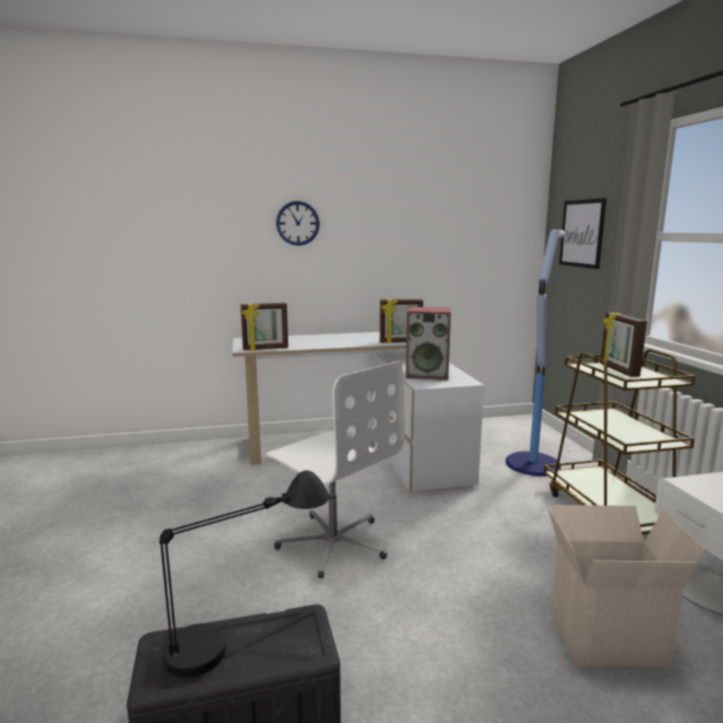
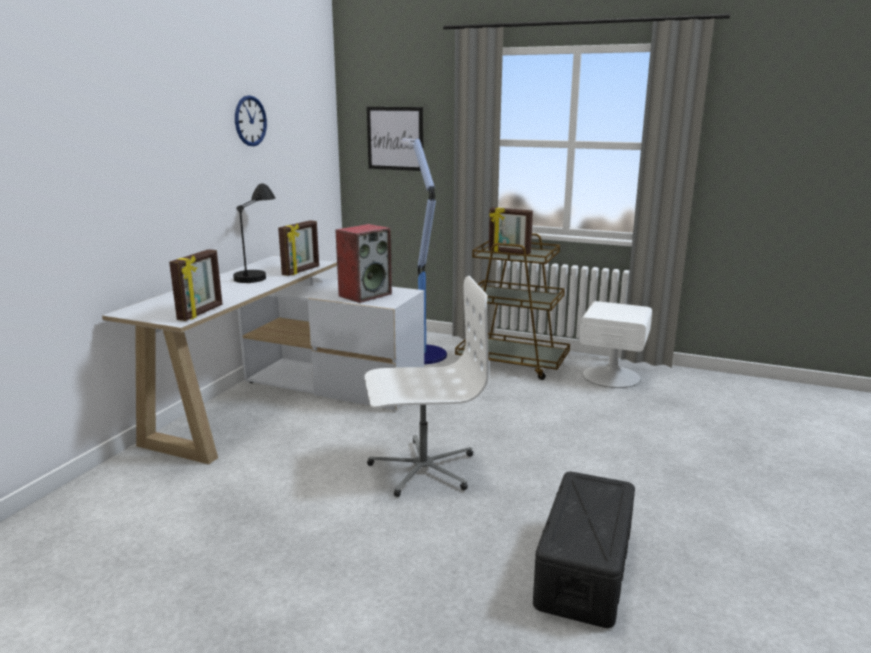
camera: 55 degrees left, 5 degrees up
(246, 632) = (576, 506): black table lamp -> black table lamp (258, 272)
(297, 223) = (150, 143): wall clock -> wall clock (250, 121)
(606, 634) = (619, 420): cardboard box -> none

